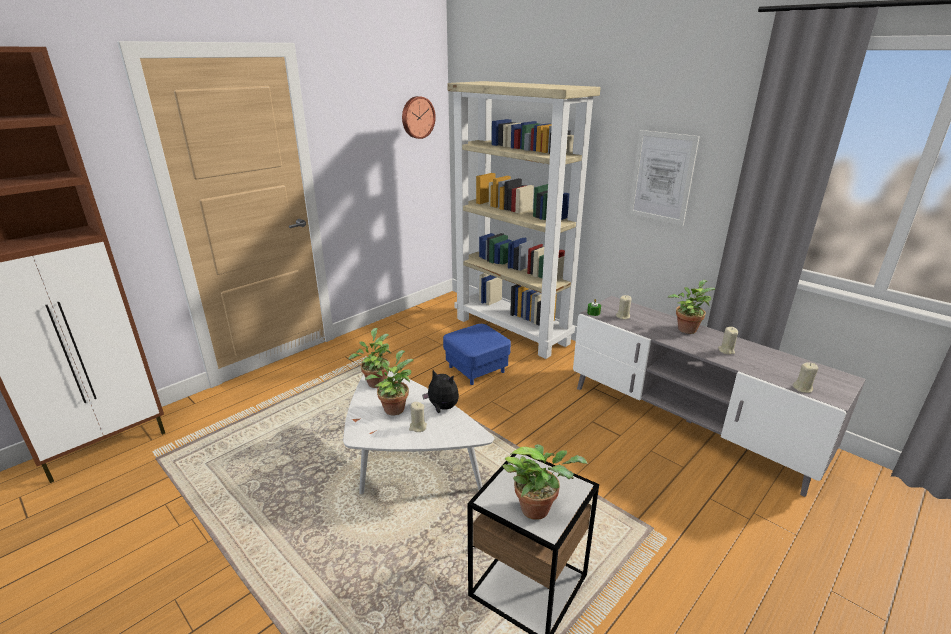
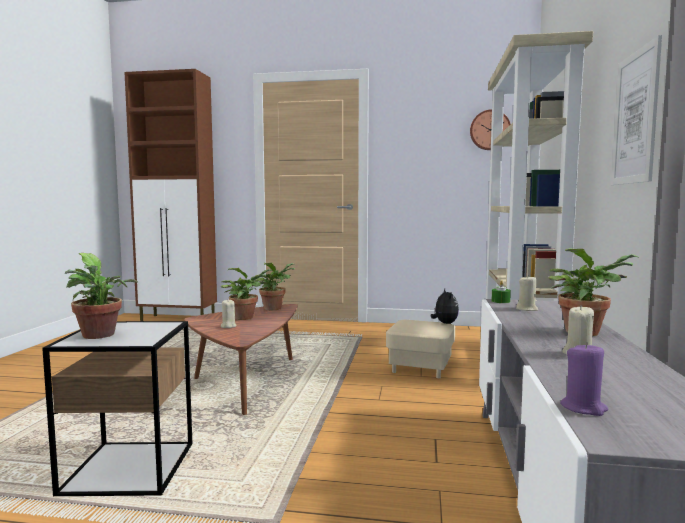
camera: 55 degrees right, 20 degrees down
(407, 464) = (246, 382): white coffee table -> brown coffee table
(442, 408) = (265, 326): plush toy -> plush toy (444, 323)
(476, 369) = (420, 367): blue ottoman -> beige ottoman
(802, 388) = (583, 408): beige candle -> purple candle

